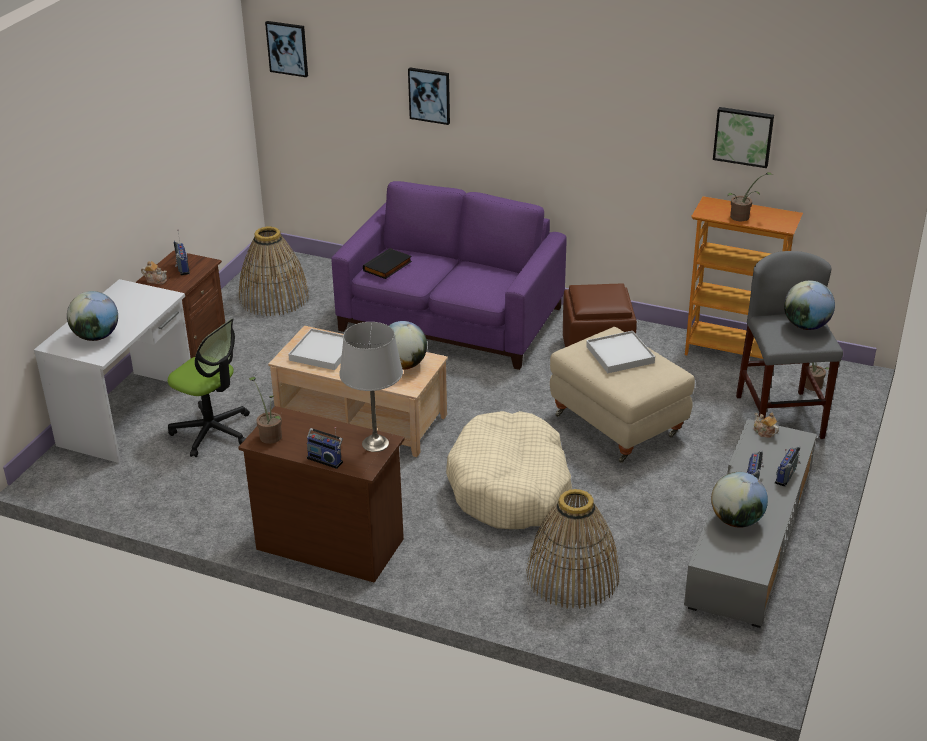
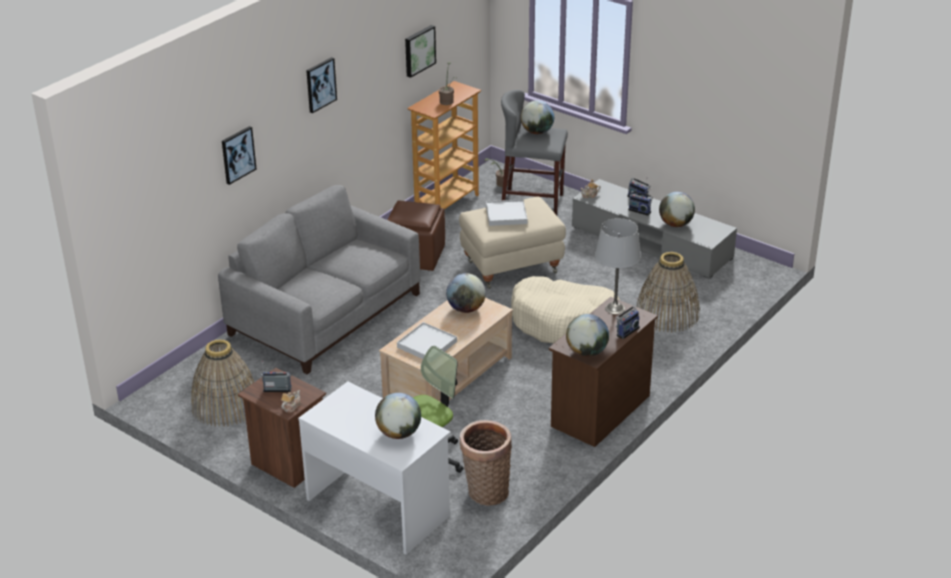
camera: 75 degrees left, 0 degrees up
(161, 480) = (485, 491): none -> basket
(270, 434) = (586, 352): potted plant -> globe
(287, 48) = (125, 191): picture -> picture (320, 84)
(388, 266) = (313, 295): black book -> none
(450, 319) = (326, 314): purple sofa -> grey sofa

